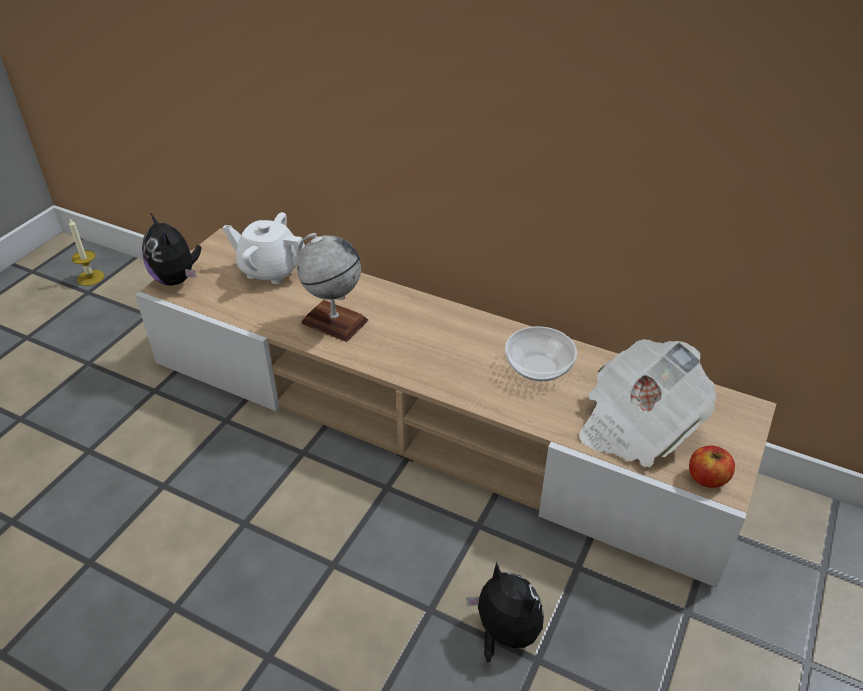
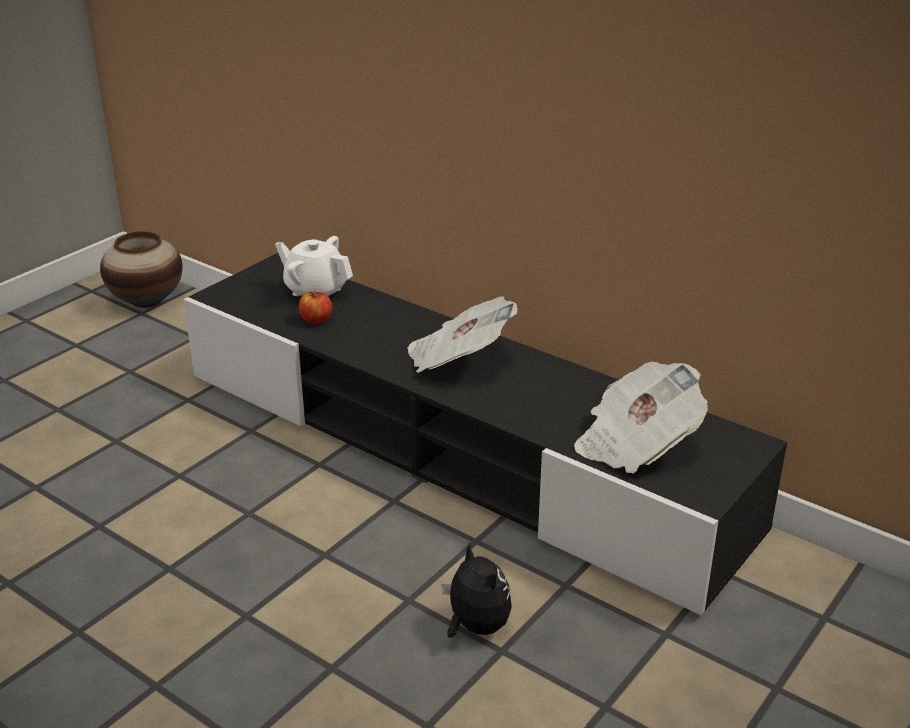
camera: 10 degrees right, 10 degrees down
(90, 277) = (146, 301): candle -> vase
(177, 279) = (225, 290): plush toy -> none
(334, 321) = (366, 336): globe -> none
(433, 419) = (456, 451): beige tv stand -> black tv stand
(434, 340) = (458, 359): none -> newspaper
(539, 367) = (555, 390): bowl -> none
(707, 478) = (689, 490): apple -> apple (316, 320)

